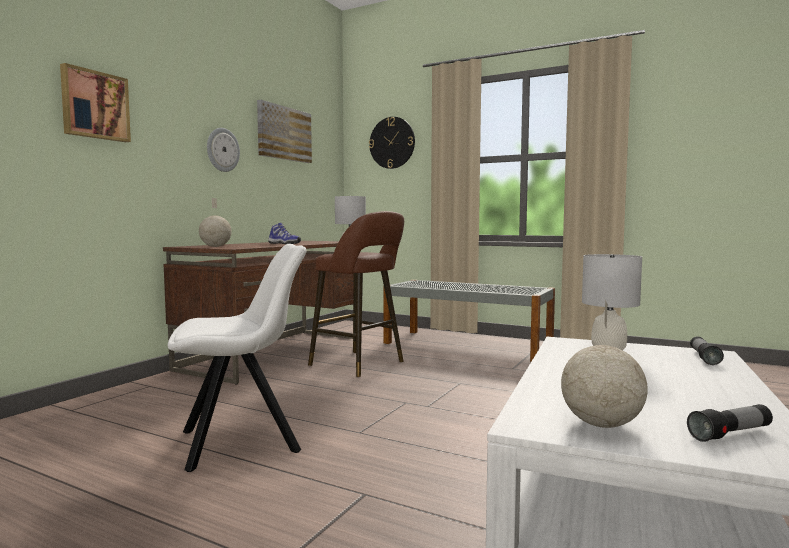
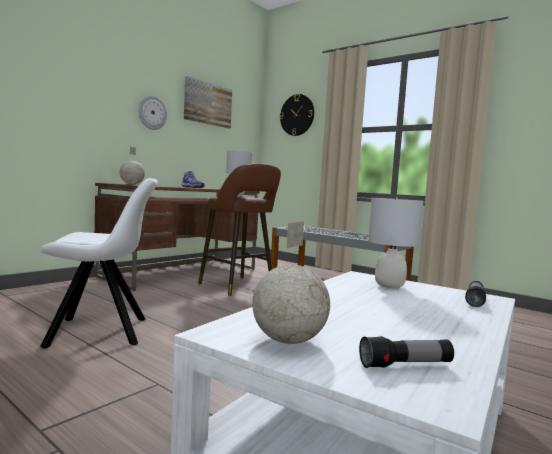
camera: 10 degrees right, 0 degrees up
(94, 105) = (45, 72): picture -> none

